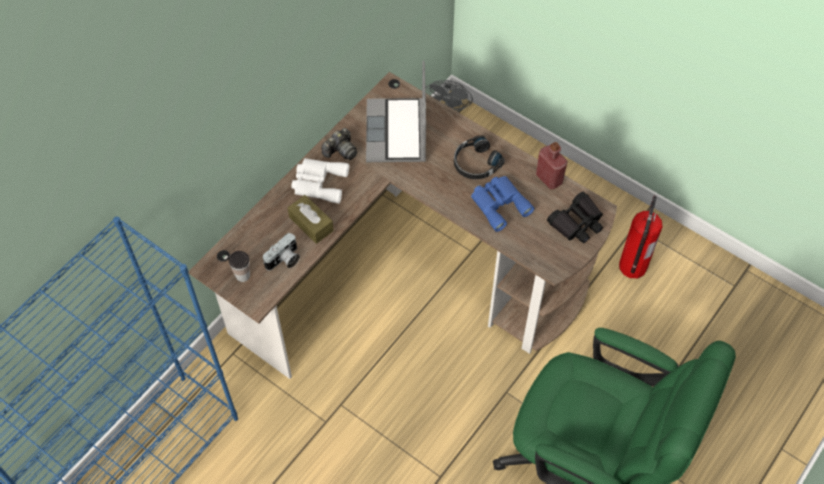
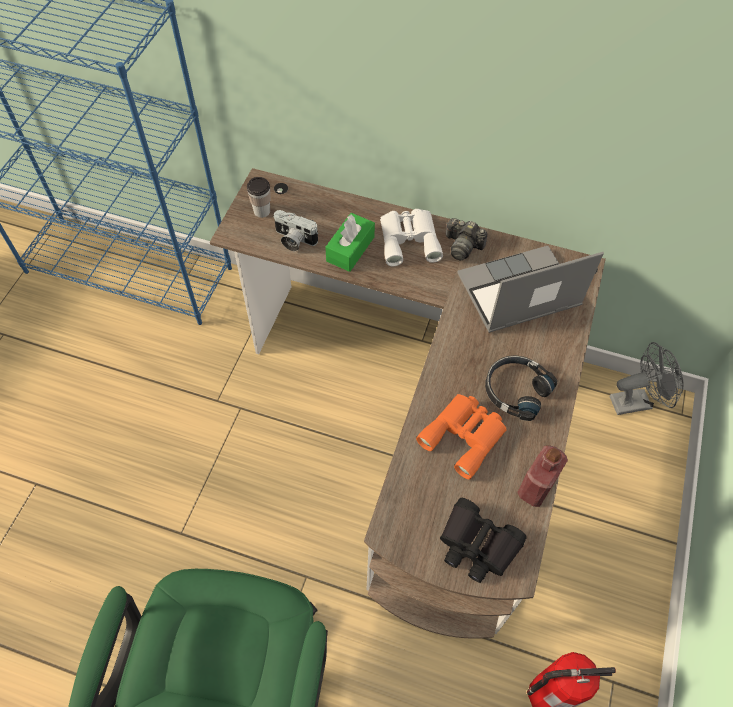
camera: 70 degrees right, 0 degrees up
(311, 224) = (350, 249): brown tissue box -> green tissue box
(499, 204) = (464, 435): blue binoculars -> orange binoculars

